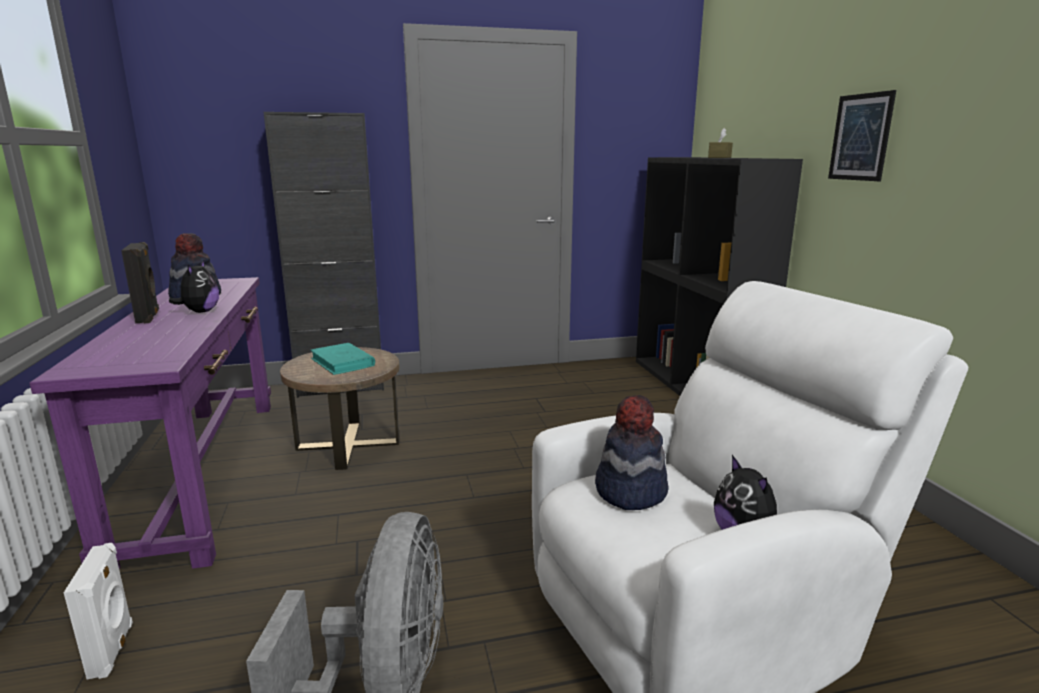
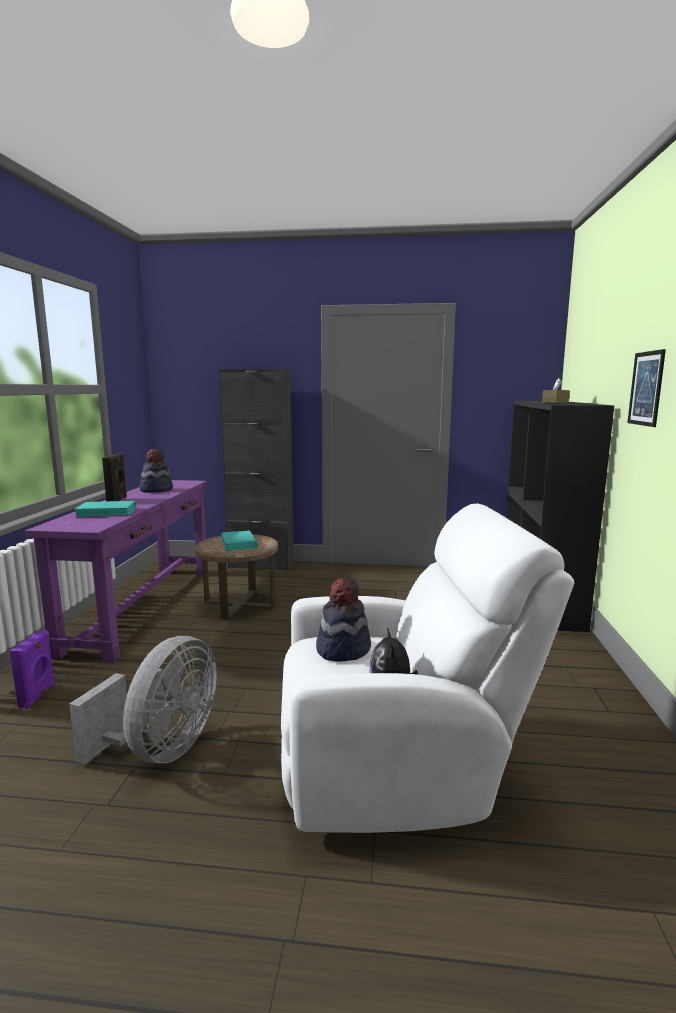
camera: 20 degrees right, 5 degrees down
(113, 650) = (38, 696): white speaker -> purple speaker
(153, 337) = (107, 512): none -> turquoise book
(200, 312) = (148, 500): plush toy -> none

